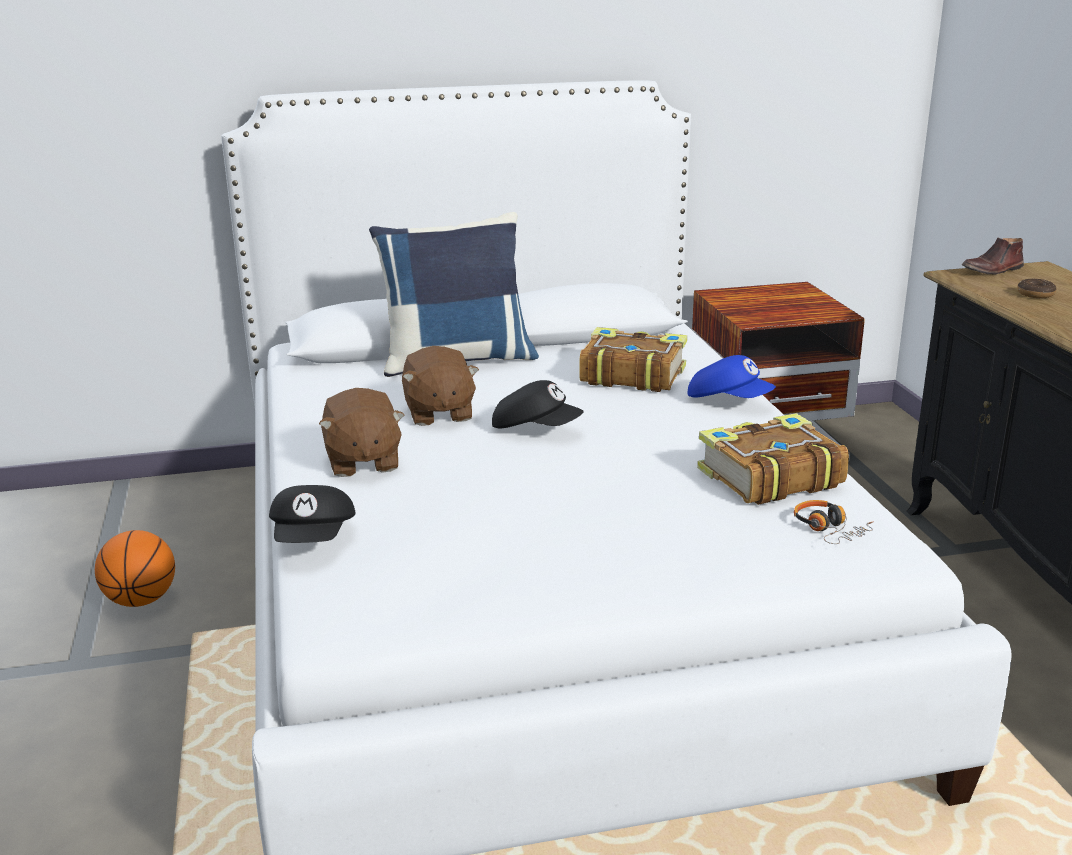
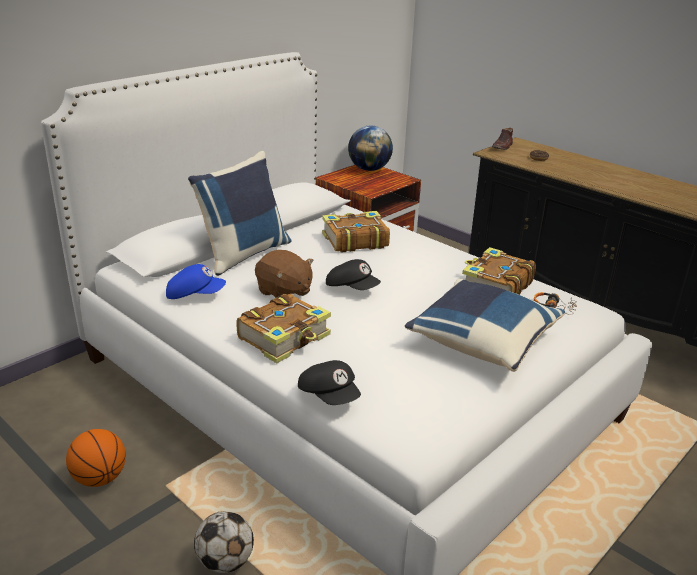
camera: 35 degrees left, 5 degrees up
(159, 741) = (225, 562): none -> football
(362, 462) = (285, 337): brown plush toy -> book
(536, 429) = (352, 288): black cap -> black cap turned 45 degrees clockwise
(626, 541) = (481, 342): none -> blue pillow
(729, 400) = (422, 245): blue cap -> blue cap (195, 295)
(795, 292) = (369, 169): none -> globe

